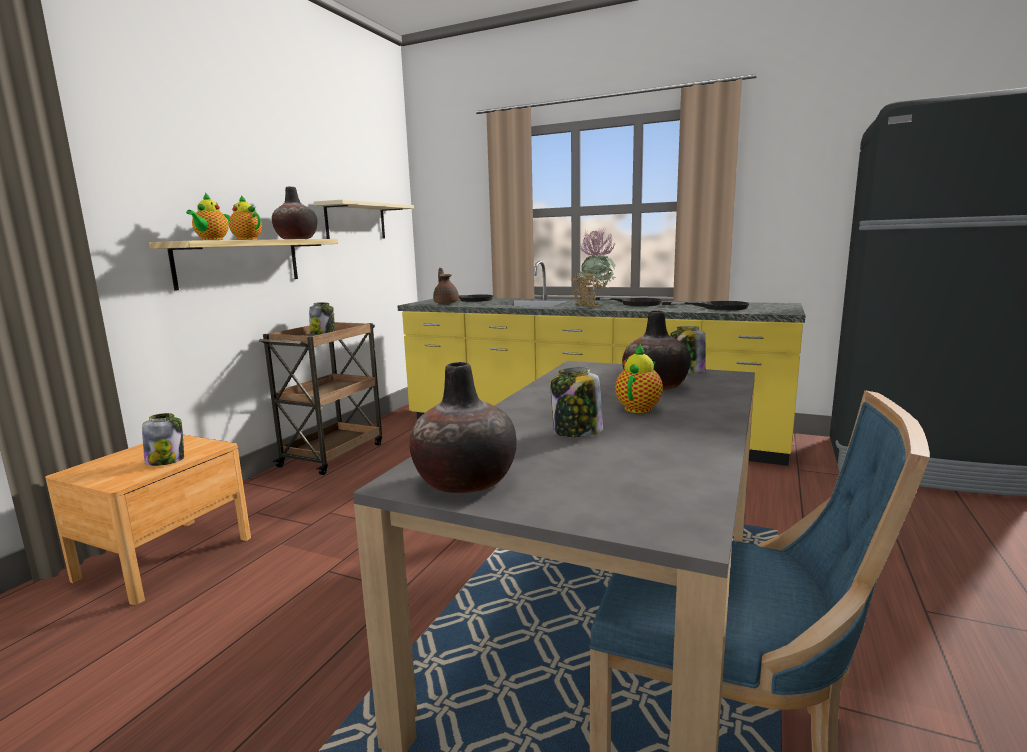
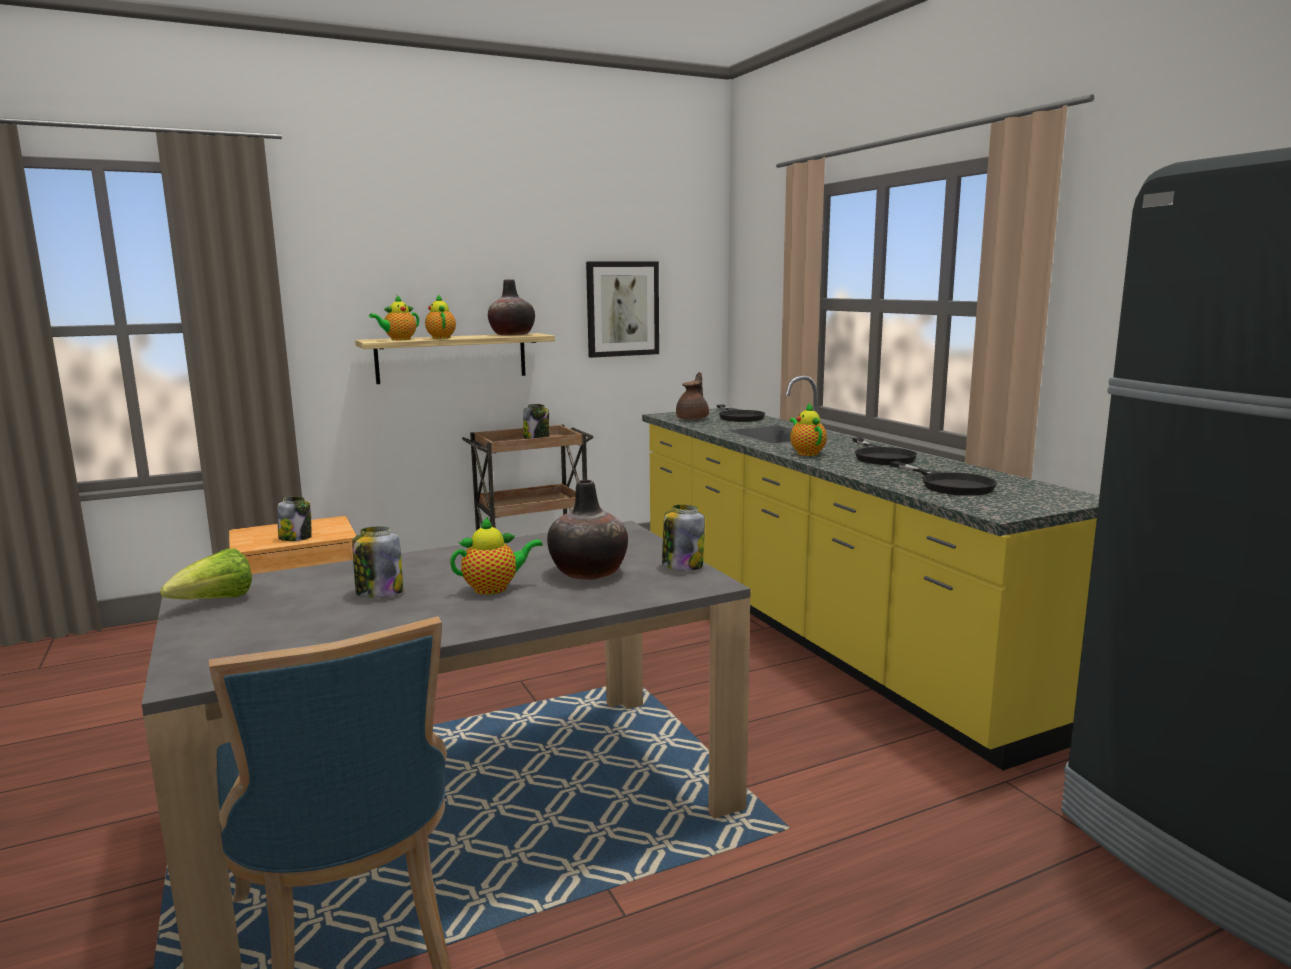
camera: 40 degrees right, 0 degrees up
(355, 221) = (622, 309): beige shelf -> picture
(465, 482) = (215, 602): vase -> lettuce
(592, 307) = (806, 453): potted plant -> teapot

